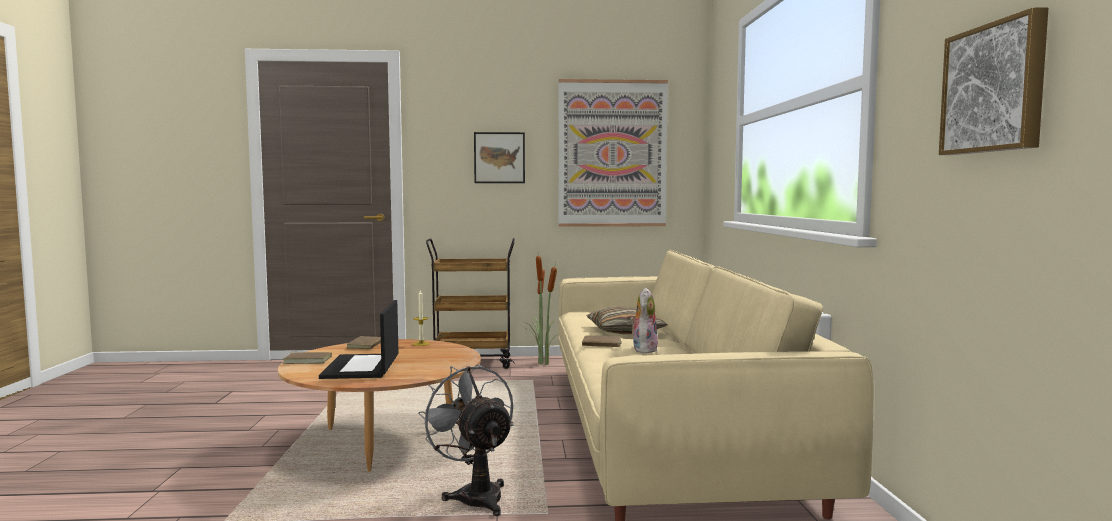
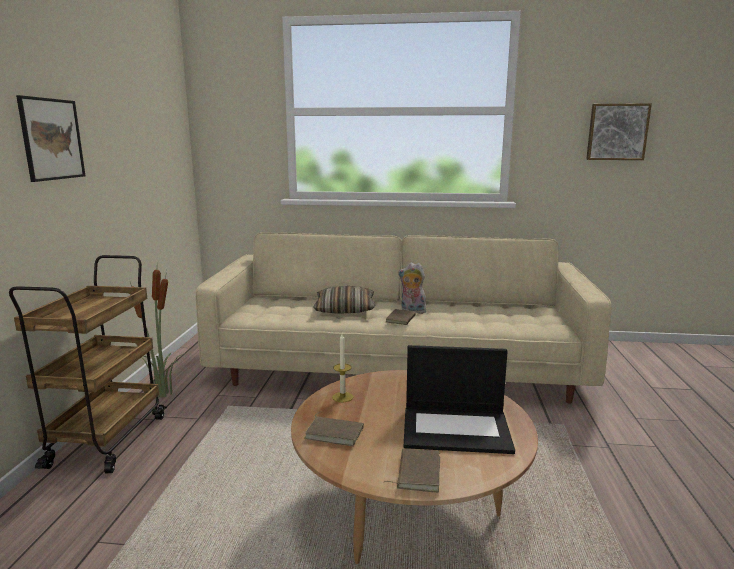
camera: 80 degrees left, 10 degrees up
(475, 495) = (539, 453): grey fan -> none
(612, 153) = (143, 133): picture -> none

